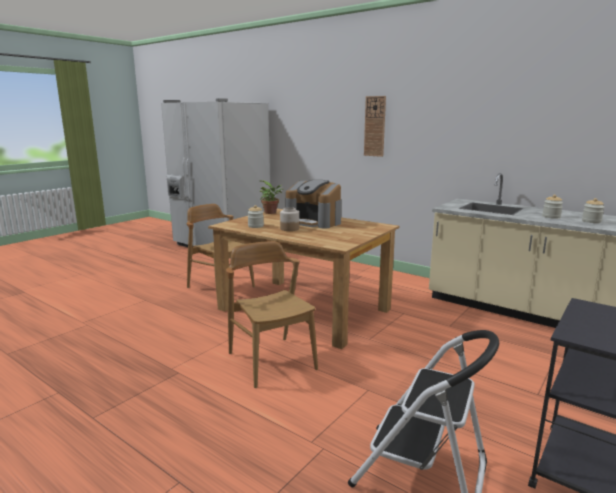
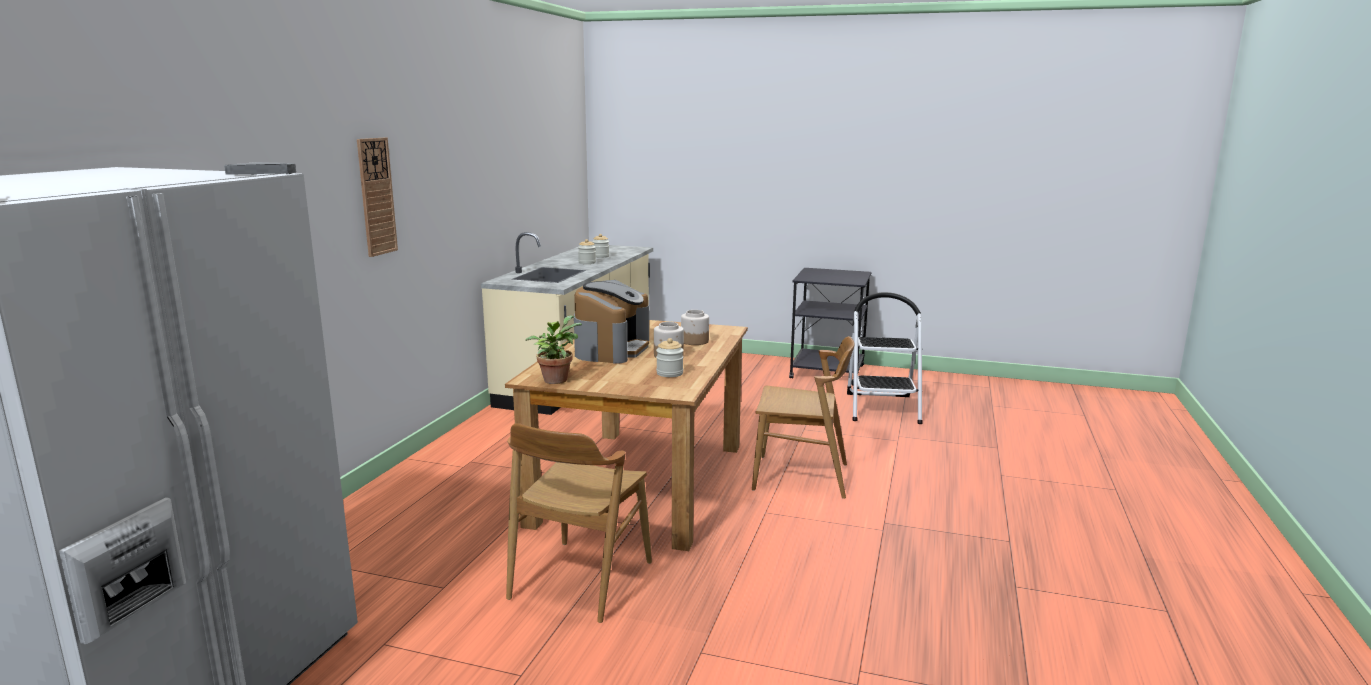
camera: 110 degrees left, 0 degrees up
(272, 361) = (801, 477): brown chair -> brown chair turned 120 degrees counterclockwise
(315, 236) = (695, 341): none -> jar

